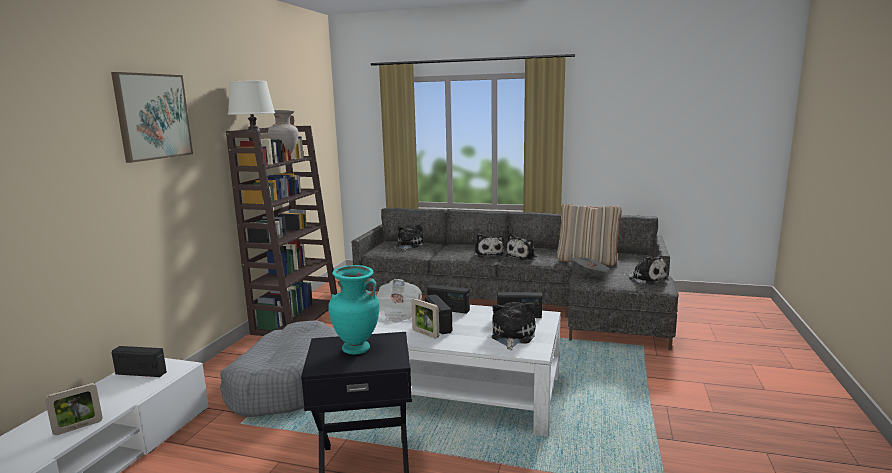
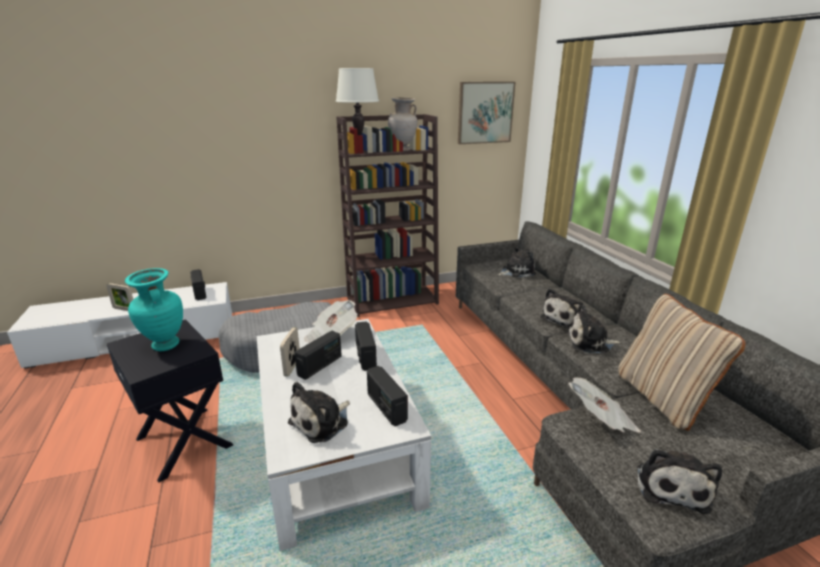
camera: 55 degrees right, 10 degrees up
(153, 116) = (250, 101): picture -> picture (485, 112)
(512, 336) = (322, 422): plush toy -> plush toy turned 150 degrees clockwise

